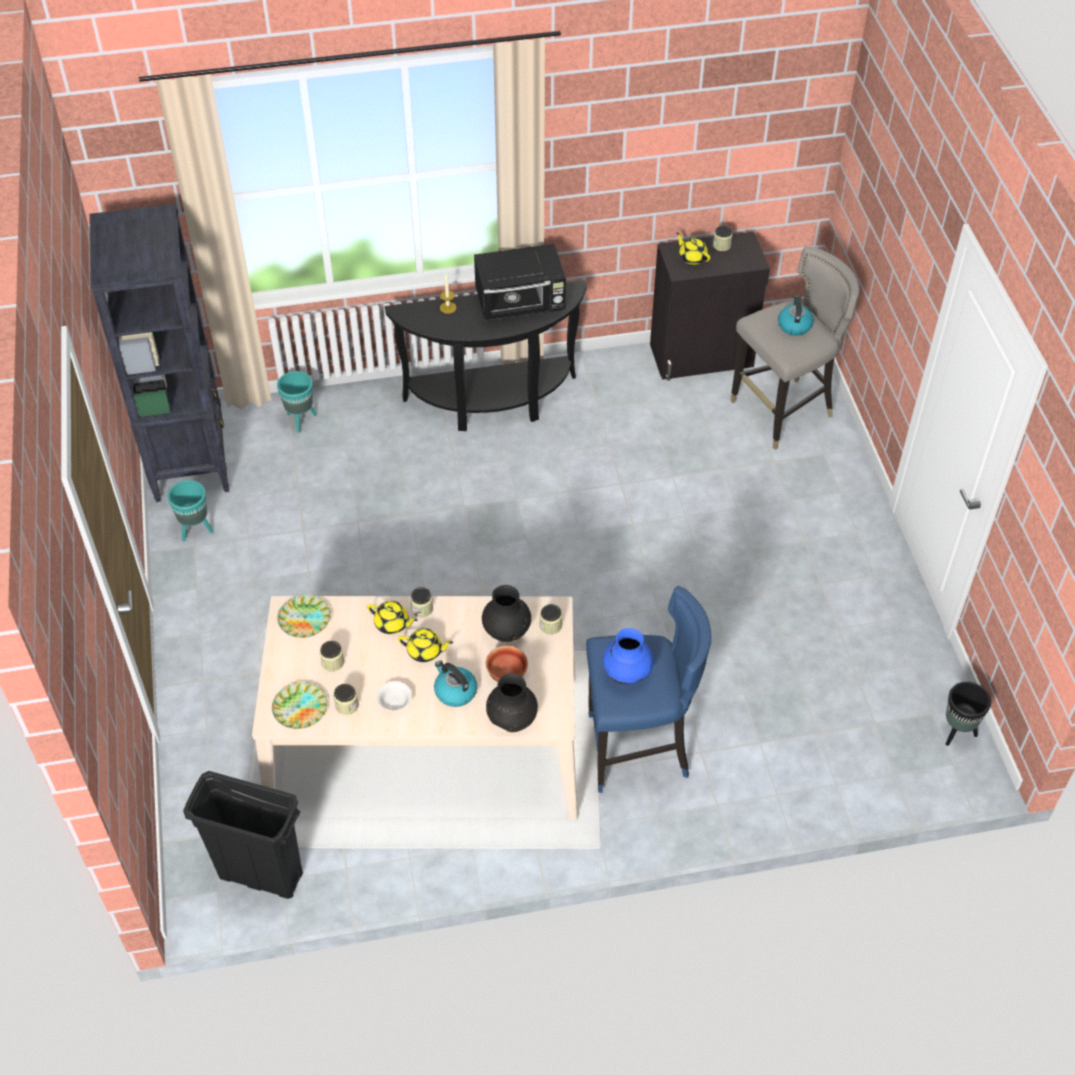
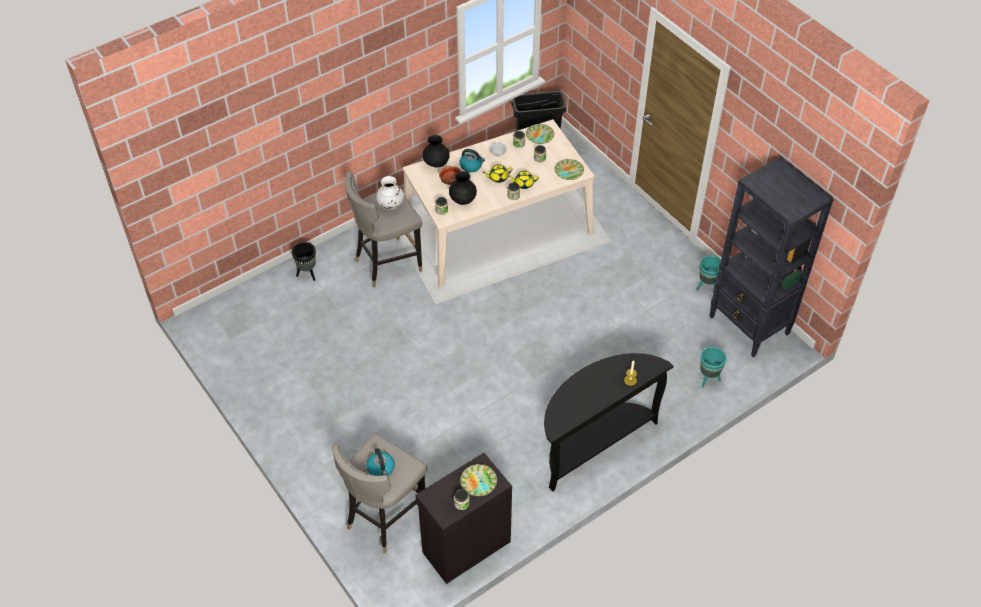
camera: 155 degrees right, 0 degrees up
(521, 304) = (582, 402): black microwave -> none
(627, 673) = (391, 205): blue vase -> white vase
(638, 750) = (387, 264): blue stool -> grey stool
(692, 257) = (479, 481): yellow teapot -> plate
(957, 733) = (213, 333): black planter -> black planter (307, 274)

